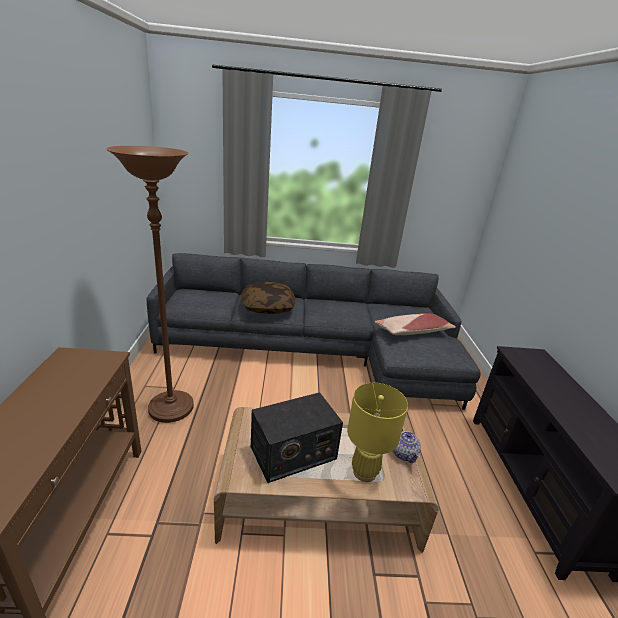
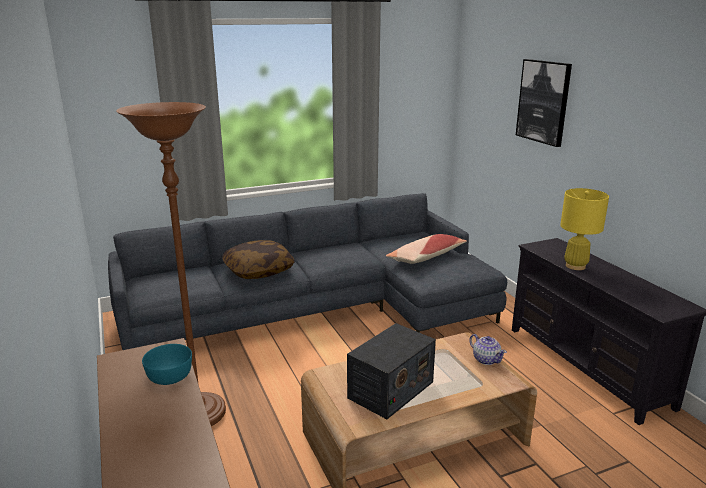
camera: 20 degrees left, 5 degrees down
(83, 384) = (170, 376): none -> turquoise bowl
(364, 472) = (463, 383): yellow table lamp -> yellow table lamp (575, 266)
(569, 209) = (543, 101): none -> picture

